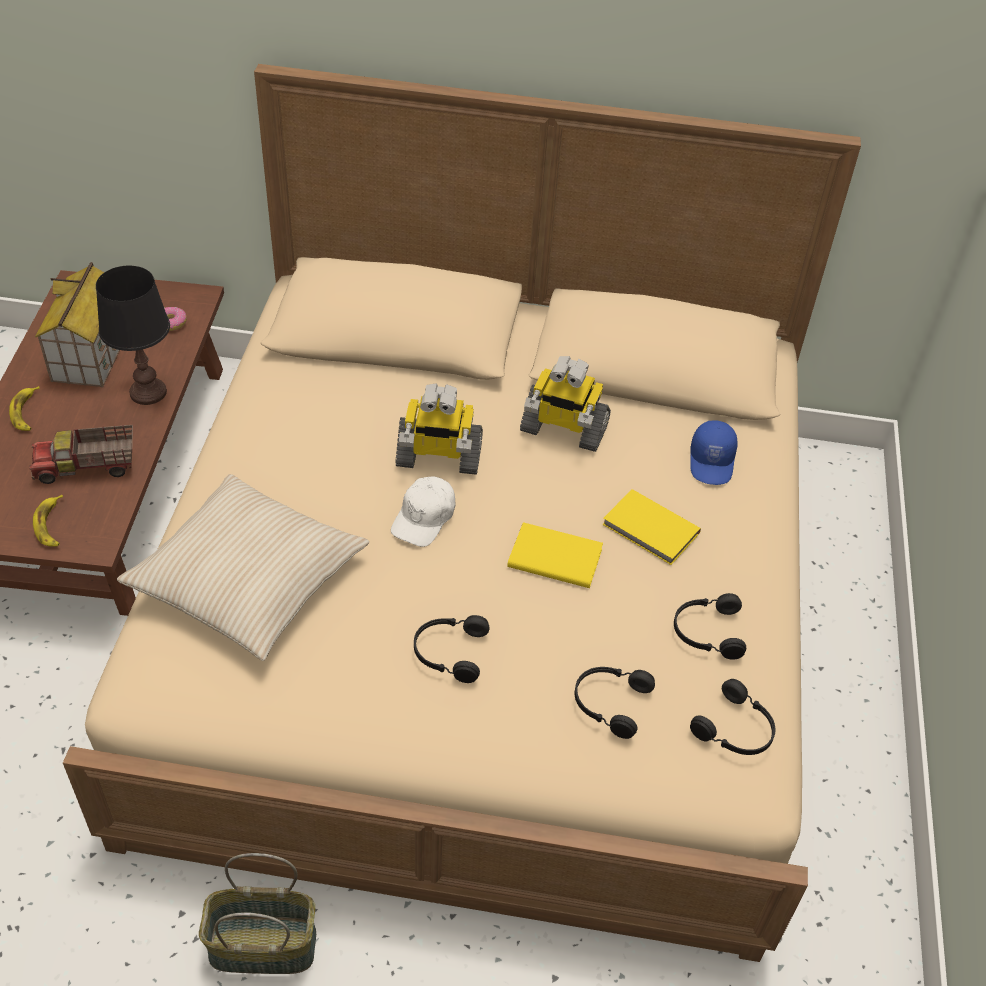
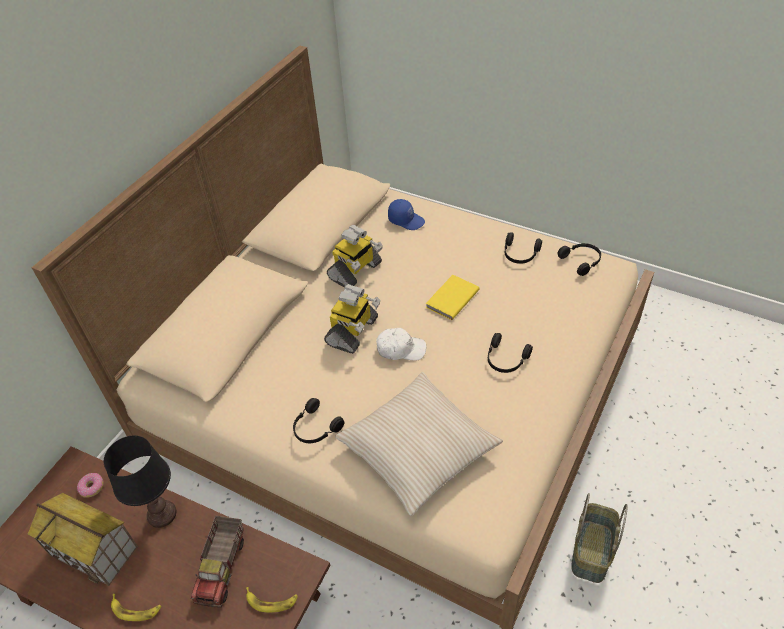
camera: 65 degrees left, 0 degrees up
(424, 518) = (400, 349): white cap -> white cap turned 45 degrees counterclockwise
(609, 703) = (555, 302): black headphones -> black headphones (315, 428)
(650, 530) = (446, 256): yellow book -> none

